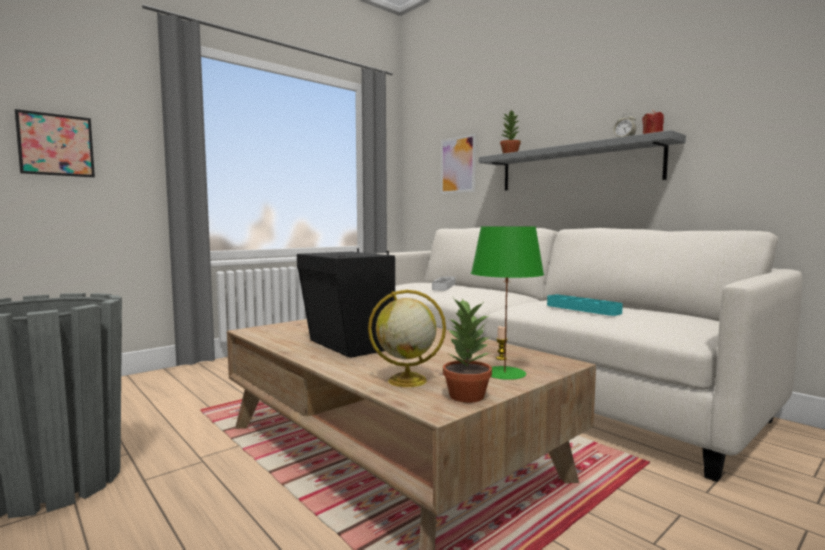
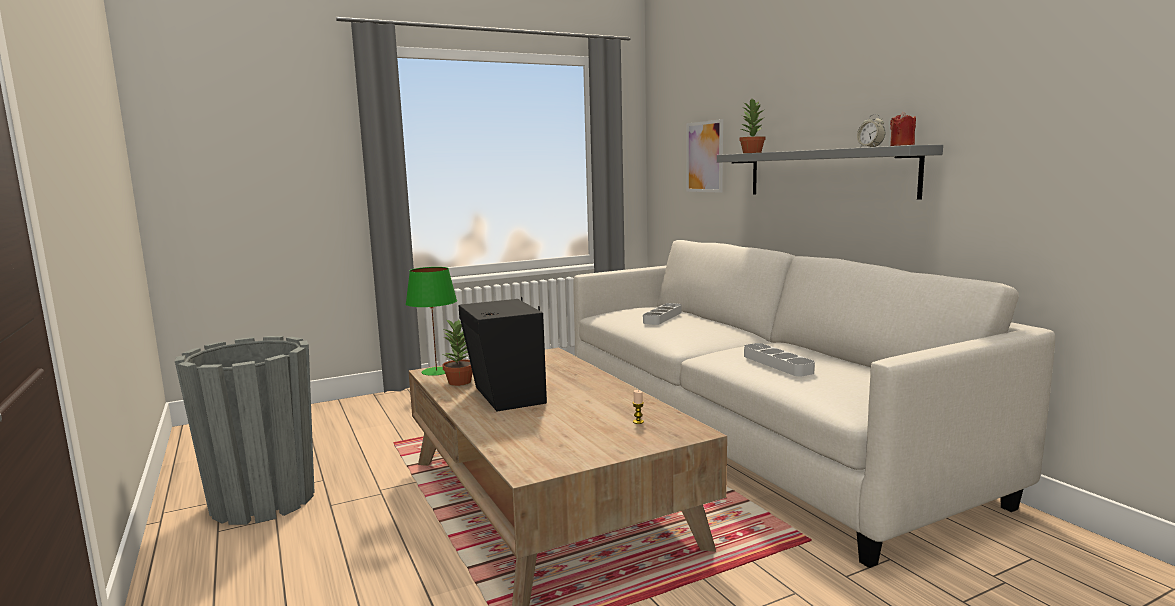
camera: 15 degrees right, 5 degrees up
(56, 145) = (264, 173): picture -> none
(406, 381) = (525, 441): globe -> none
(466, 395) = (563, 461): potted plant -> potted plant (459, 382)
(504, 373) = (622, 439): green table lamp -> green table lamp (436, 371)
(582, 309) = (777, 364): turquoise tray -> grey tray

